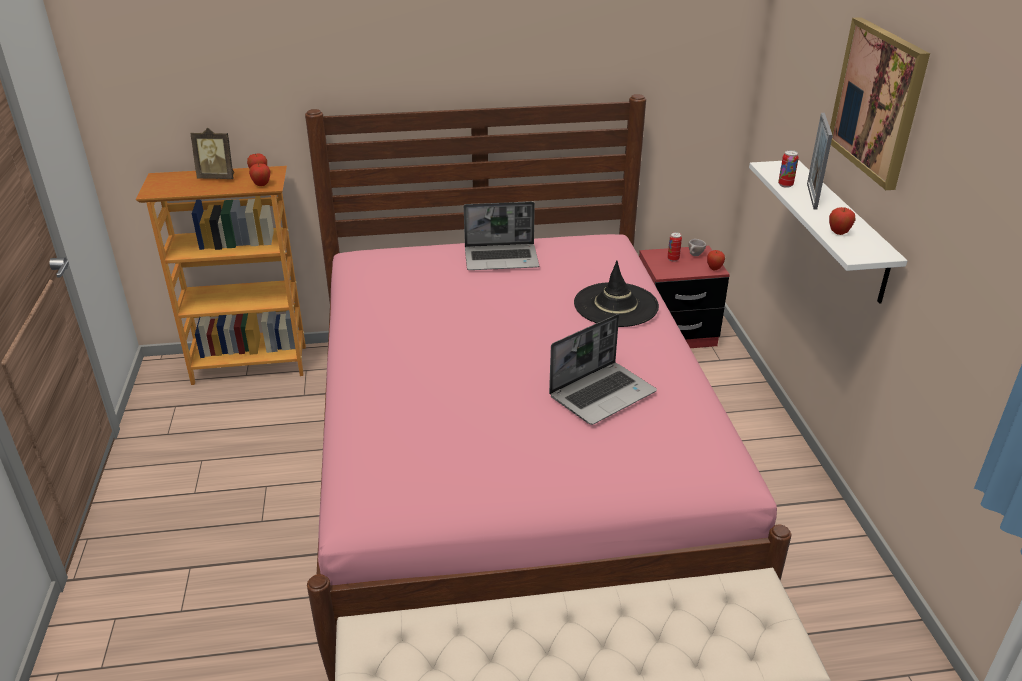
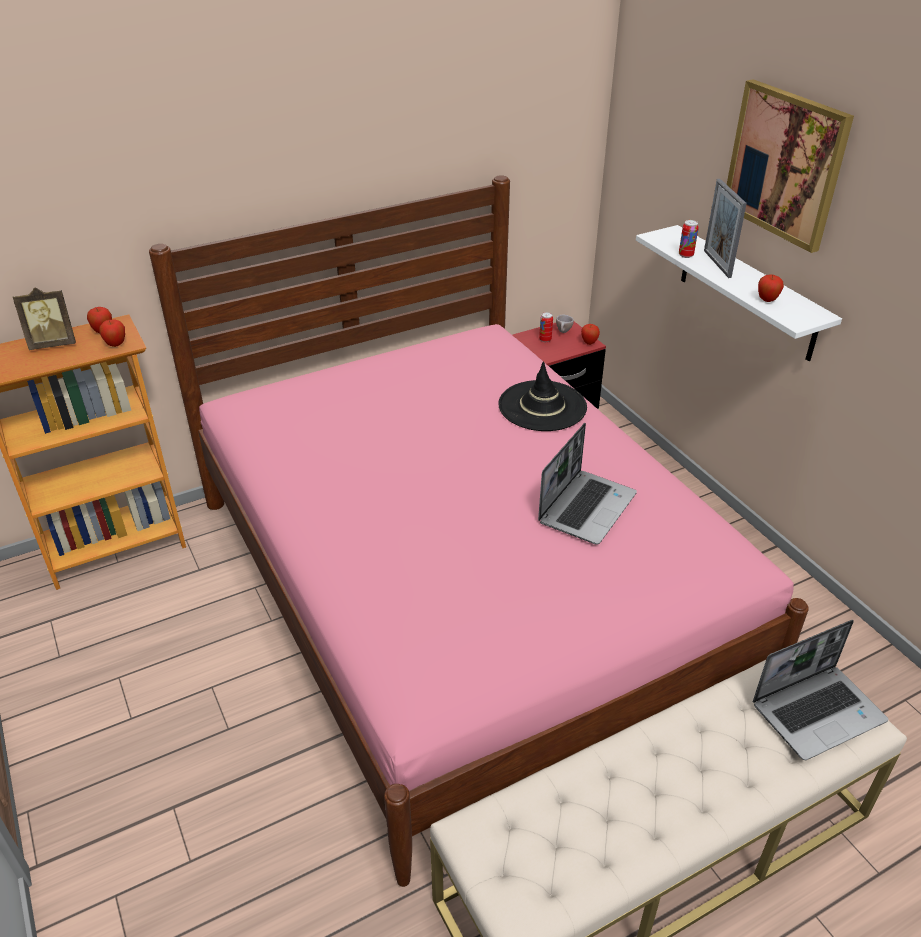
camera: 20 degrees left, 5 degrees up
(502, 258) = (397, 376): laptop -> laptop (818, 711)

